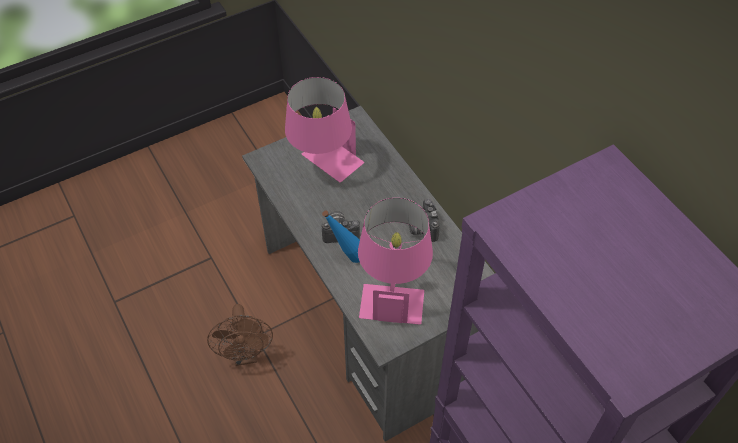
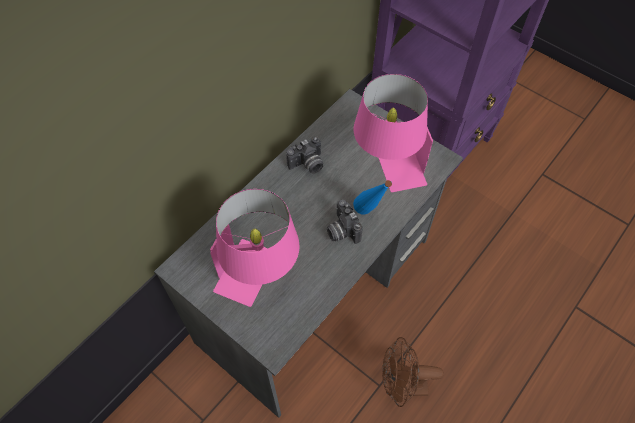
camera: 110 degrees left, 5 degrees up
(246, 354) = (402, 386): brown fan -> brown fan turned 150 degrees counterclockwise

